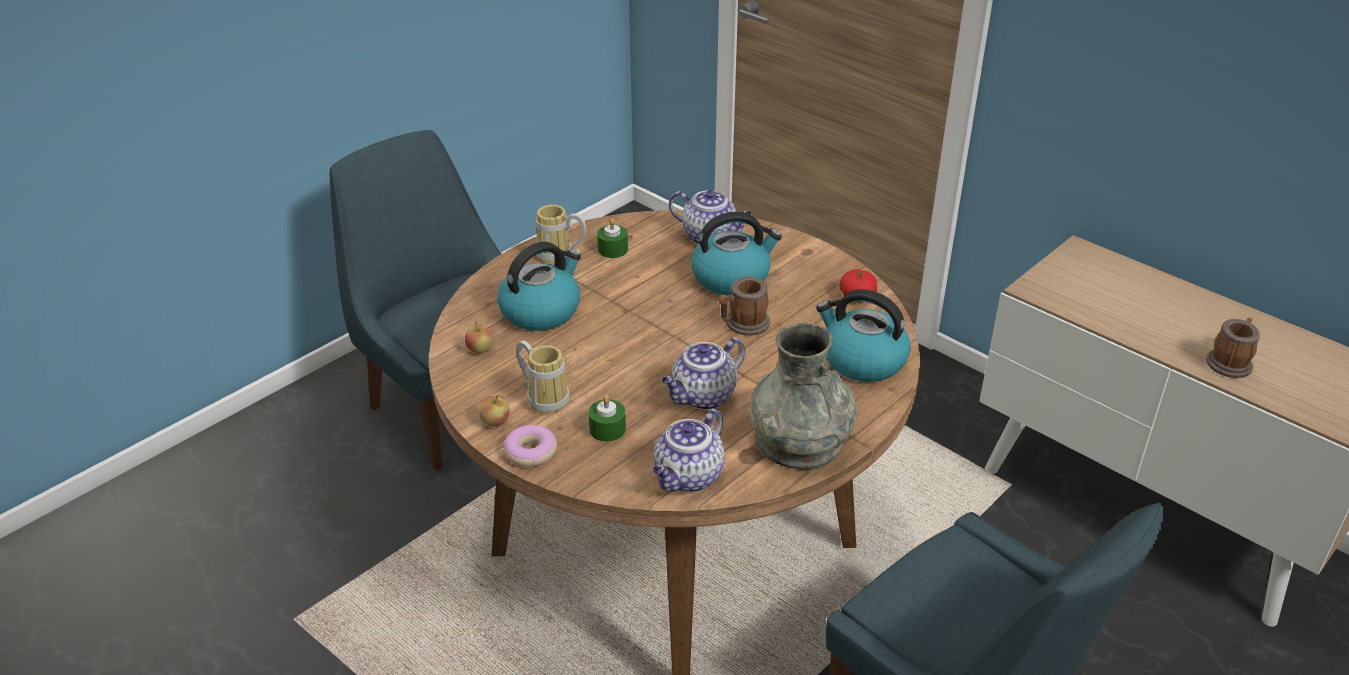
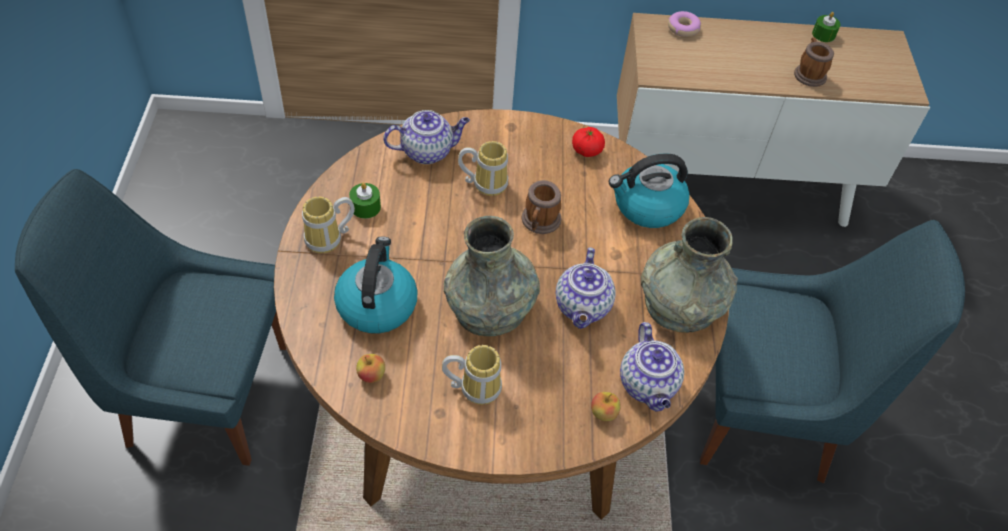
camera: 45 degrees left, 15 degrees up
(495, 422) = (463, 436): apple -> apple (603, 413)
(531, 452) = (521, 444): donut -> donut (683, 28)
(607, 429) = (551, 383): green candle -> green candle (823, 34)
(626, 356) = (490, 306): none -> grey vase
(732, 277) = (485, 182): kettle -> mug

